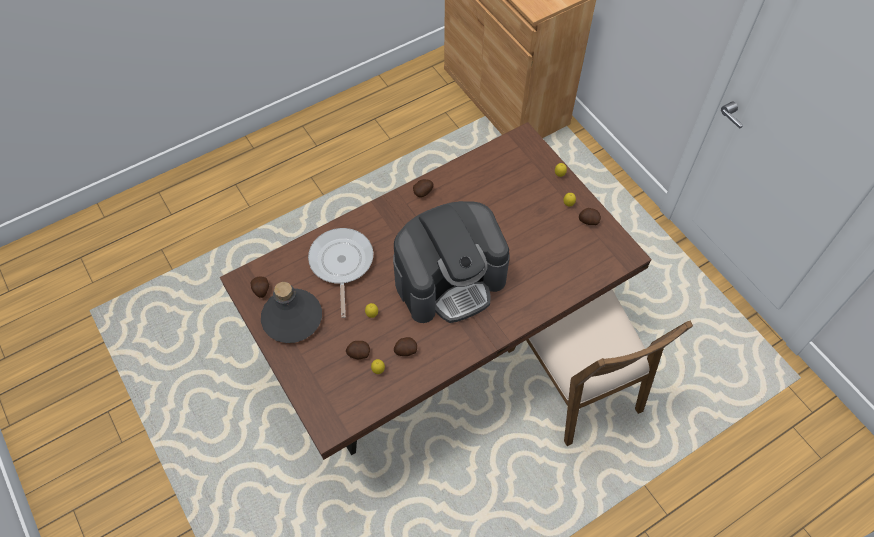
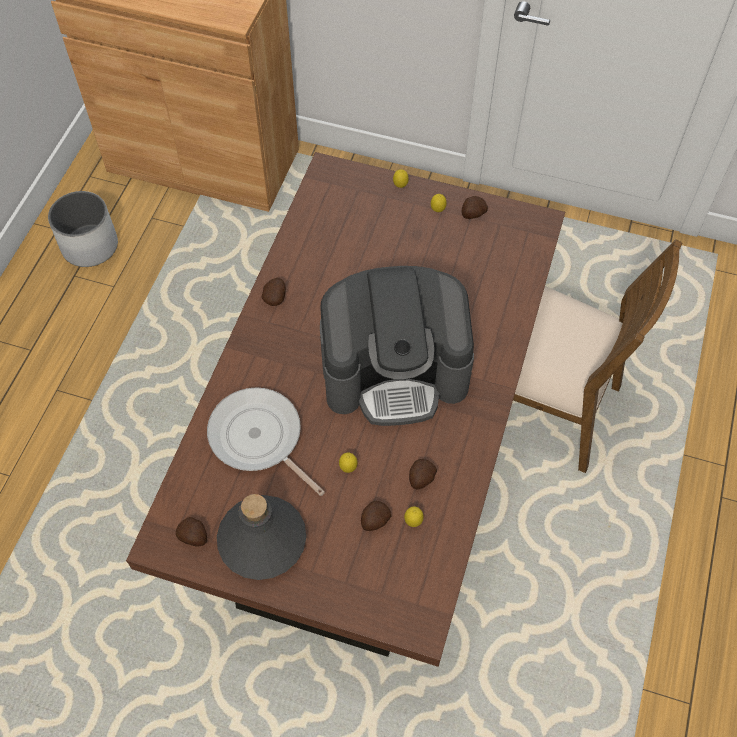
camera: 40 degrees left, 0 degrees up
(397, 107) = (90, 246): none -> white planter
(450, 280) = (395, 370): coffee machine -> coffee machine turned 60 degrees clockwise

